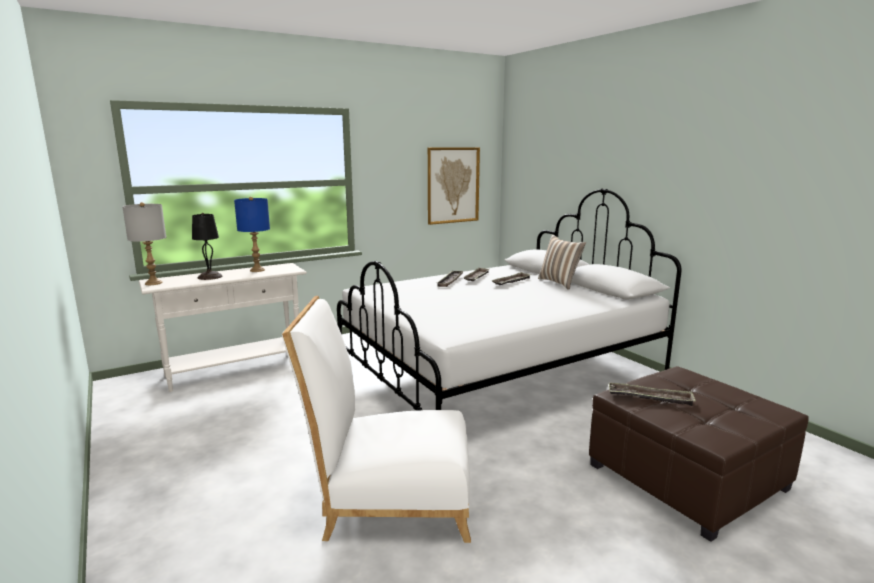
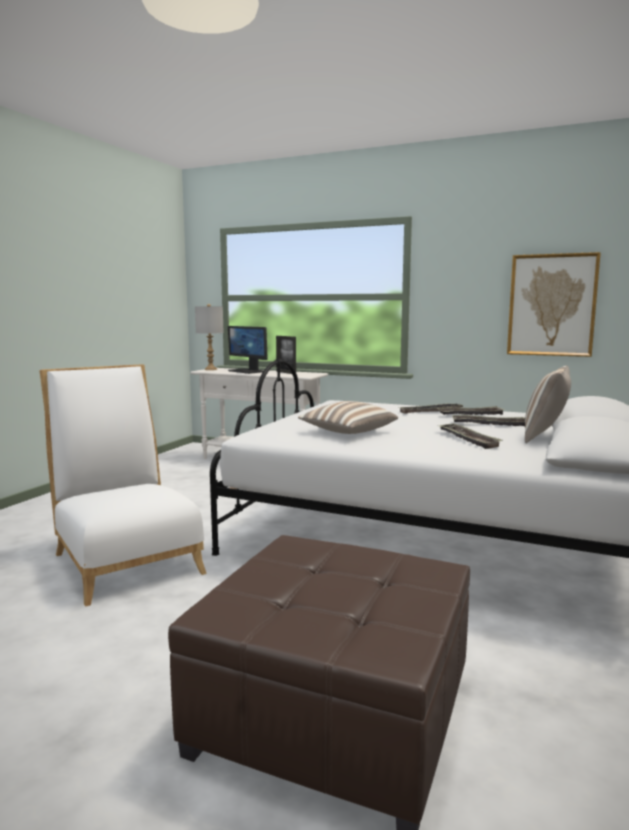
camera: 55 degrees right, 5 degrees down
(210, 276) = (247, 371): black table lamp -> monitor
(257, 270) = (286, 372): blue table lamp -> picture frame
(481, 312) = (347, 432): none -> pillow
(650, 398) = (309, 560): tray -> tray (468, 439)

